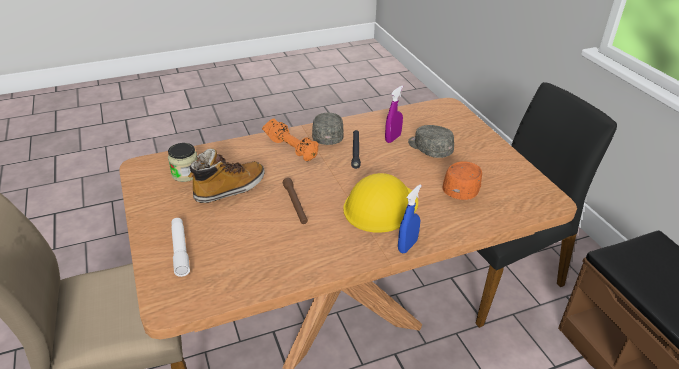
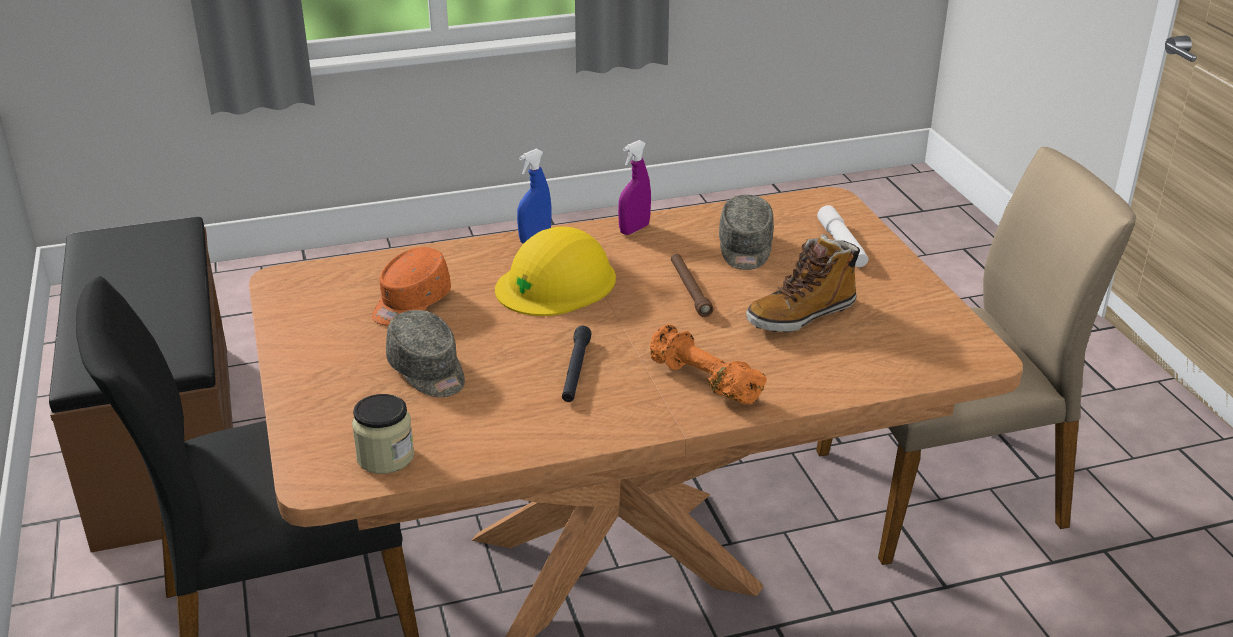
camera: 175 degrees left, 5 degrees down
(186, 174) = (889, 341): jar -> jar (385, 457)
(328, 135) = (627, 407): grey cap -> grey cap (745, 248)
(392, 138) = (492, 395): purple spray bottle -> purple spray bottle (634, 229)

